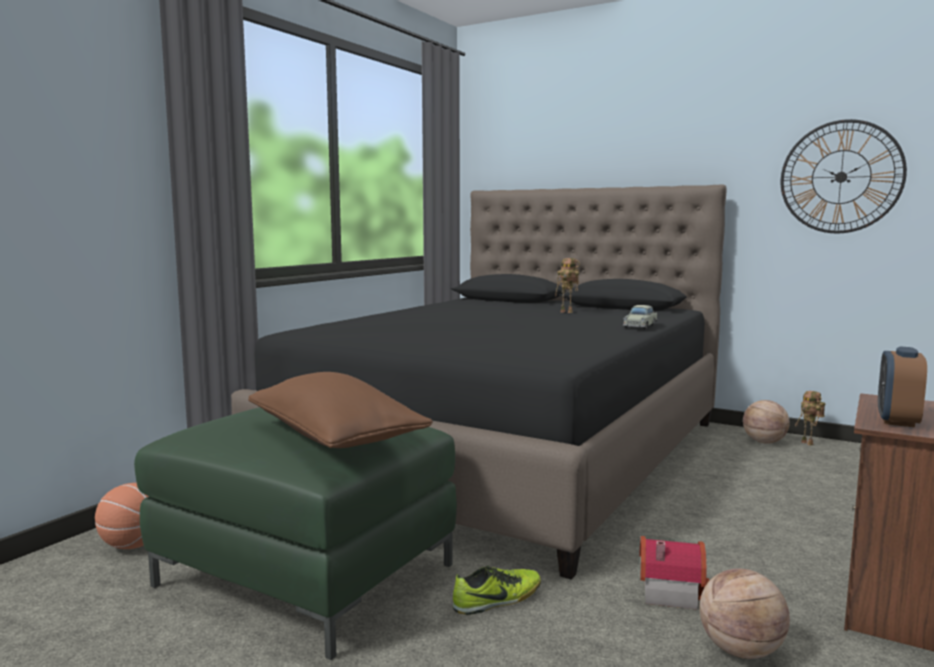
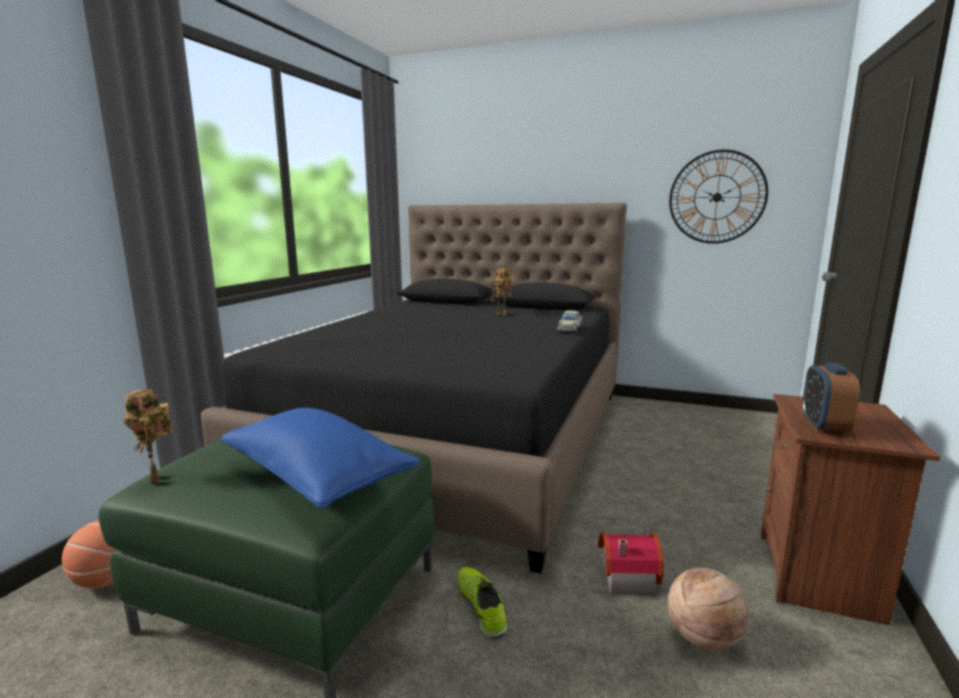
camera: 10 degrees left, 5 degrees up
(335, 438) = (317, 477): brown pillow -> blue pillow
(498, 600) = (481, 607): shoe -> shoe turned 75 degrees counterclockwise
(764, 442) = (657, 412): basketball -> none
(809, 443) = (690, 411): toy robot -> toy robot (157, 479)

